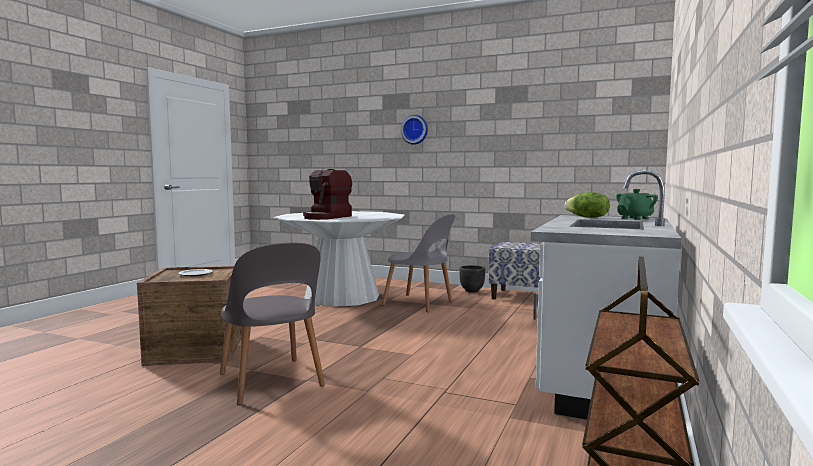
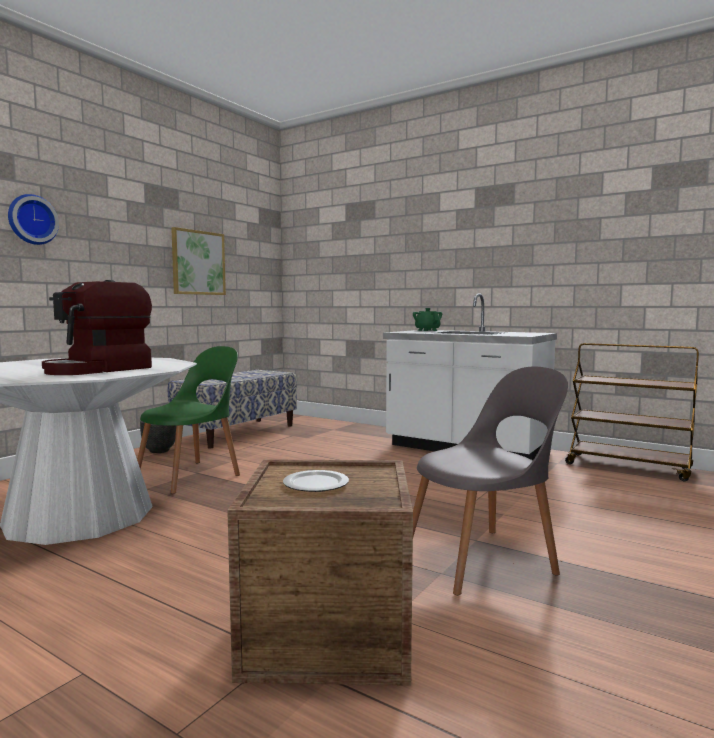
camera: 80 degrees left, 0 degrees up
(327, 217) = (99, 369): coffee machine -> coffee machine turned 90 degrees clockwise
(420, 303) = (191, 476): grey chair -> green chair
(543, 144) = (198, 263): none -> picture
(587, 217) = (415, 332): lettuce -> none

